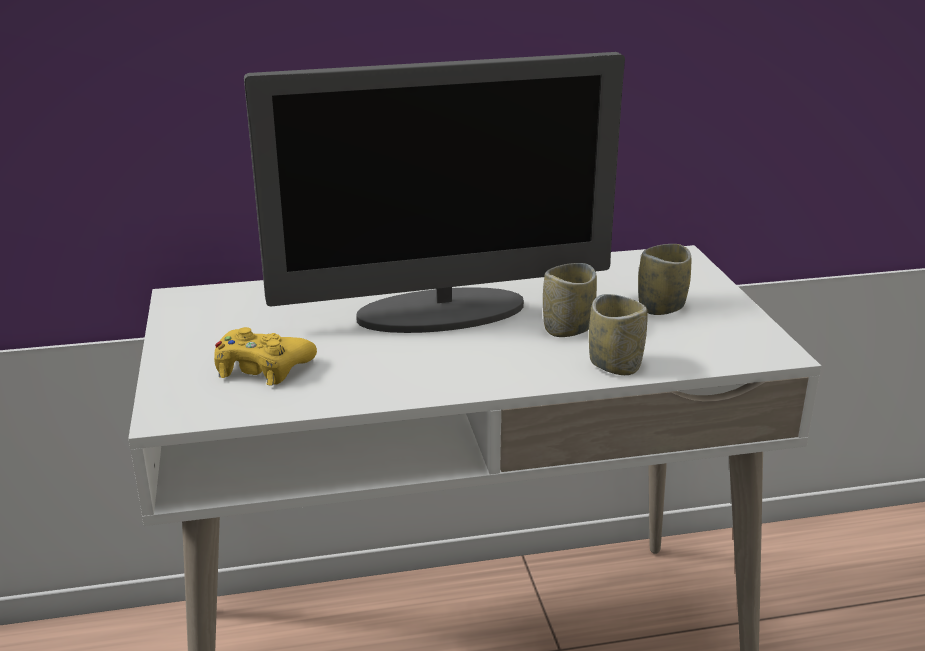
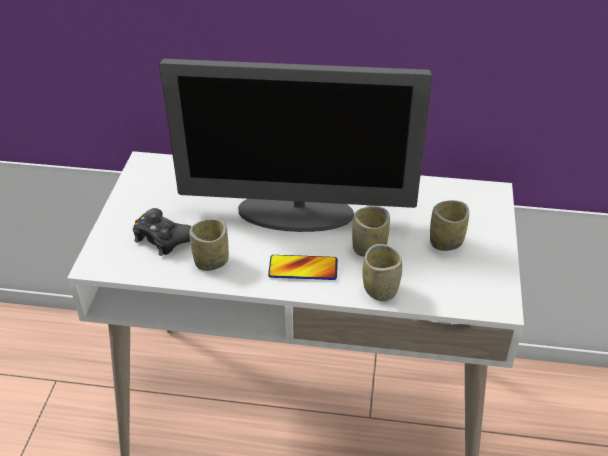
camera: 20 degrees right, 15 degrees up
(261, 367) = (163, 238): yellow game controller -> black game controller
(353, 379) = (211, 261): none -> cup
(493, 363) = (303, 268): none -> phone

